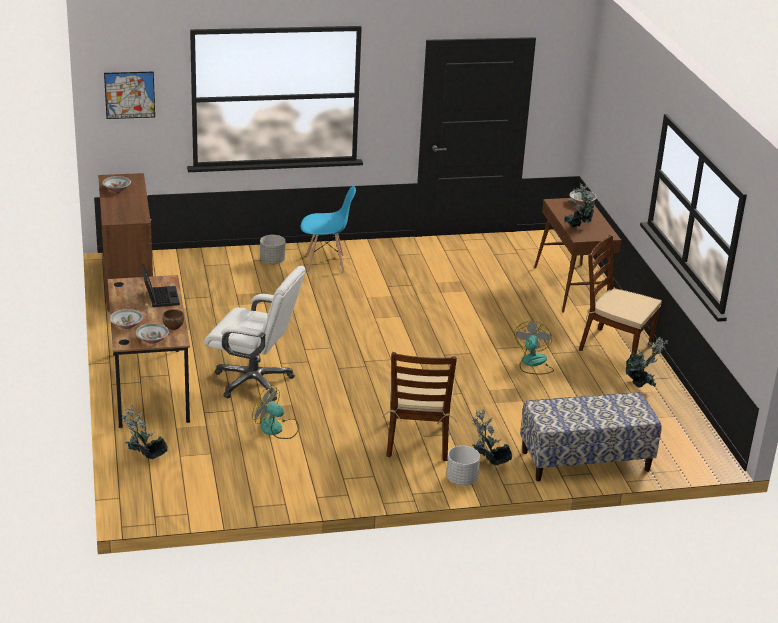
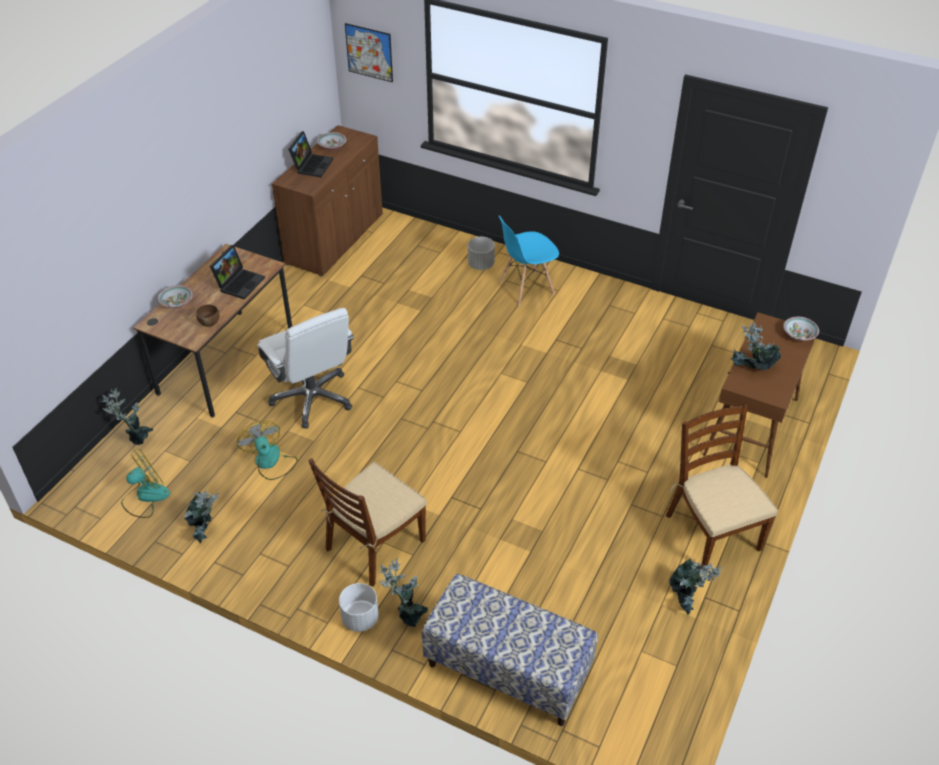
camera: 40 degrees right, 15 degrees up
(118, 204) = (312, 165): none -> laptop
(152, 339) = (175, 329): bowl -> none
(283, 484) = (205, 530): none -> potted plant
(326, 264) = (526, 288): blue chair -> blue chair turned 120 degrees clockwise
(533, 363) = (595, 508): fan -> fan (145, 497)

